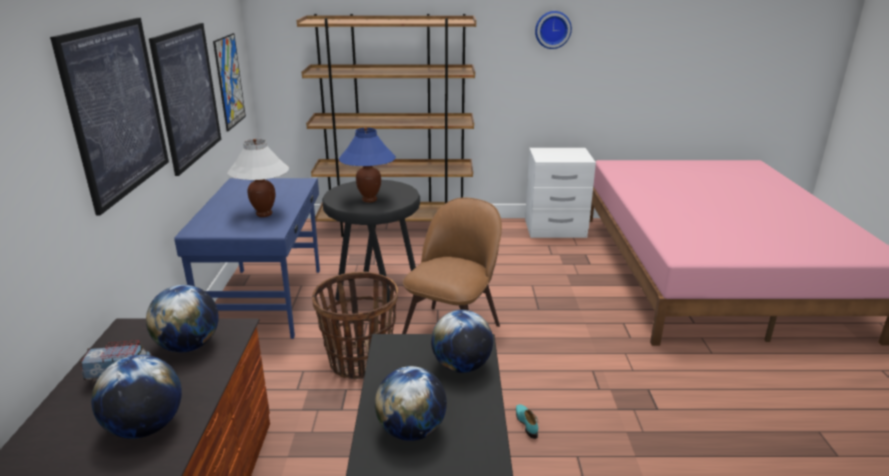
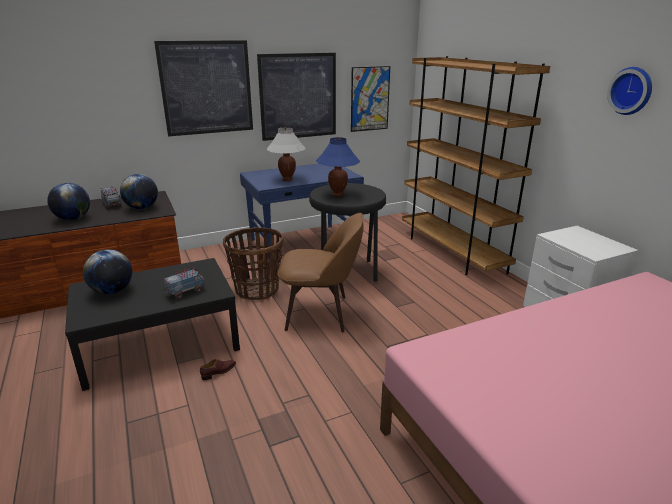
camera: 65 degrees right, 0 degrees up
(461, 366) = (185, 292): globe -> toy truck
(526, 423) = (219, 372): turquoise shoe -> brown shoe

